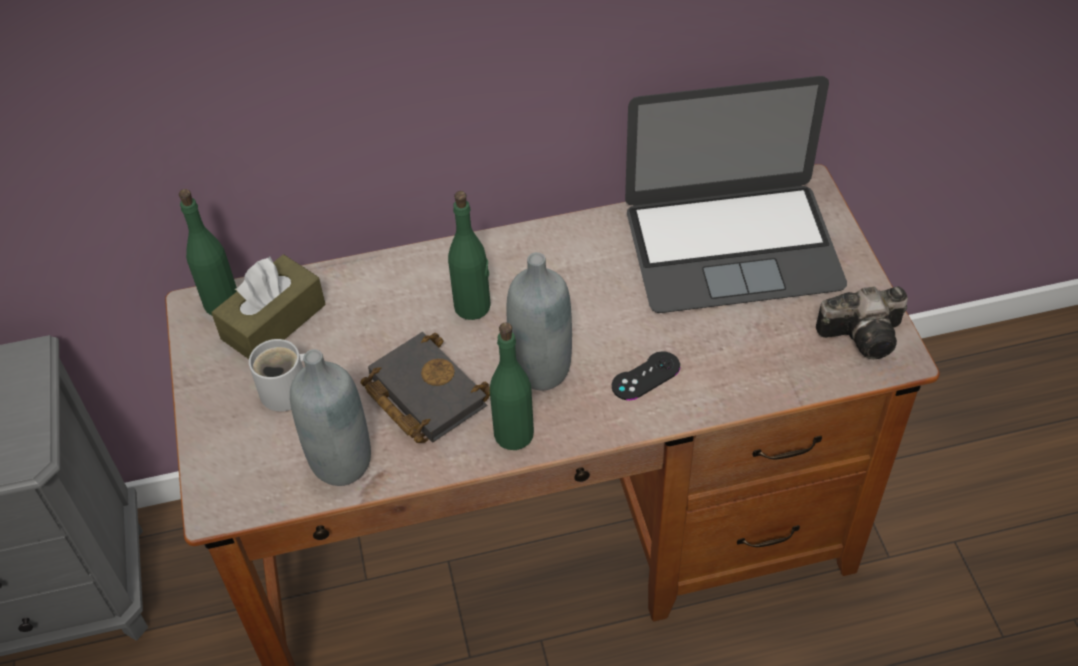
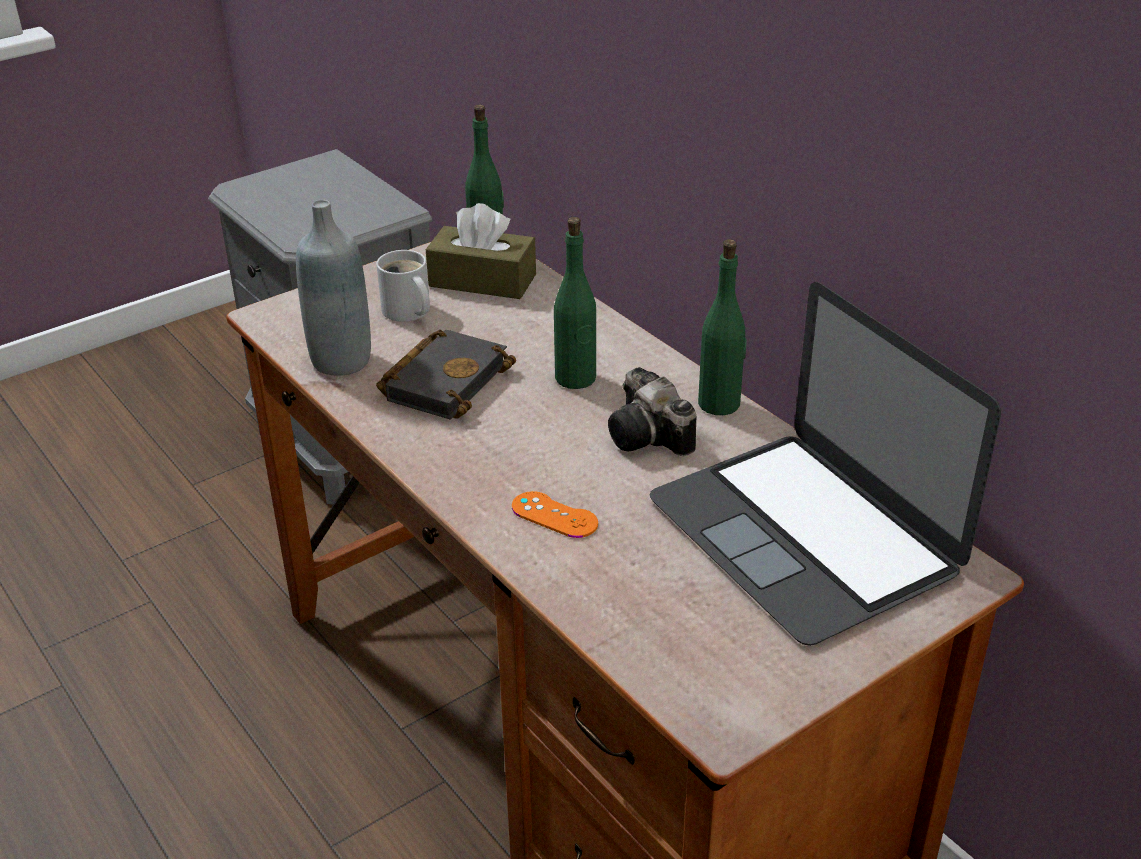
camera: 65 degrees right, 15 degrees down
(514, 433) = (426, 447): green bottle -> green bottle (719, 403)
(541, 369) = (520, 442): grey bottle -> none
(646, 376) = (554, 515): black game controller -> orange game controller
(866, 334) = (742, 686): camera -> camera (651, 438)

